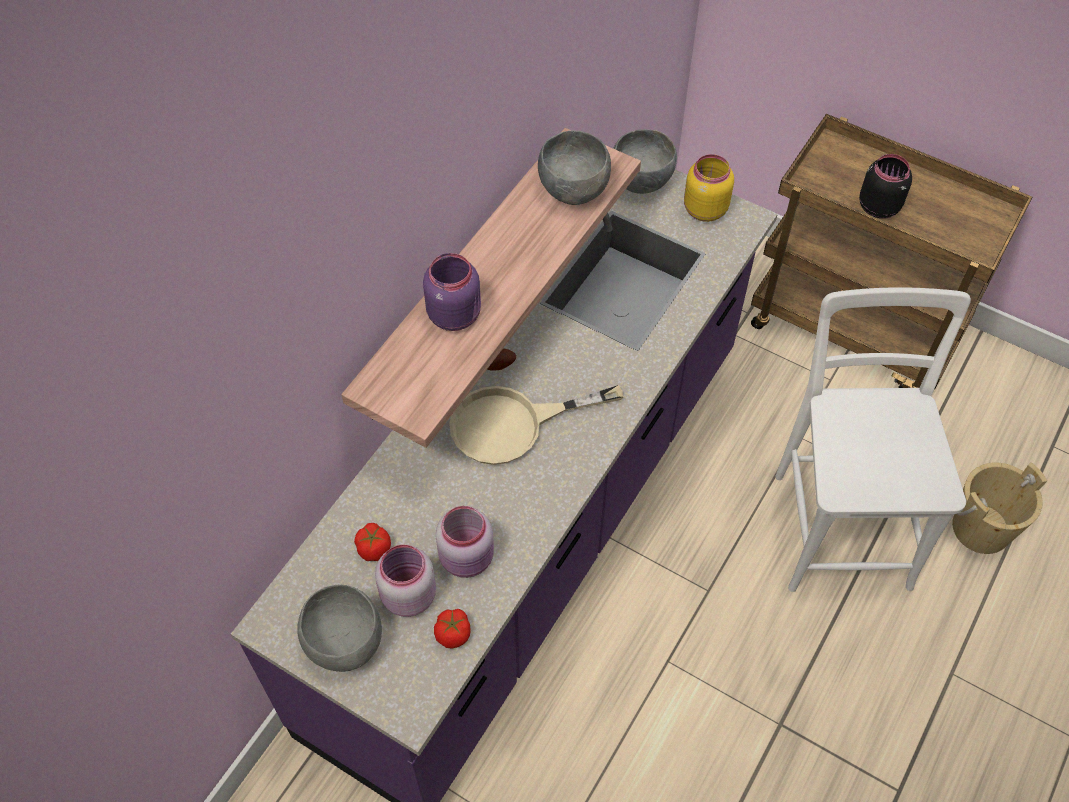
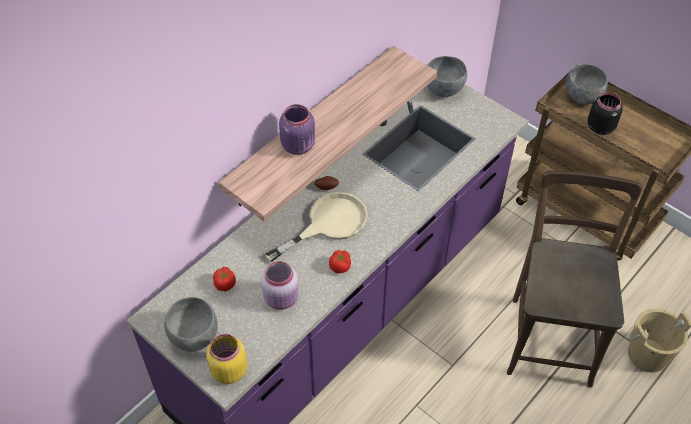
camera: 10 degrees right, 5 degrees down
(407, 595) = (239, 315): pink jar -> none
(453, 633) = (262, 342): tomato -> tomato (340, 266)
(513, 424) = (328, 224): beige frying pan -> beige frying pan turned 150 degrees clockwise
(573, 190) = (390, 82): grey bowl -> grey bowl (582, 97)
(703, 209) = (480, 112): yellow jar -> yellow jar (228, 370)
(840, 521) = (551, 335): white chair -> brown chair

